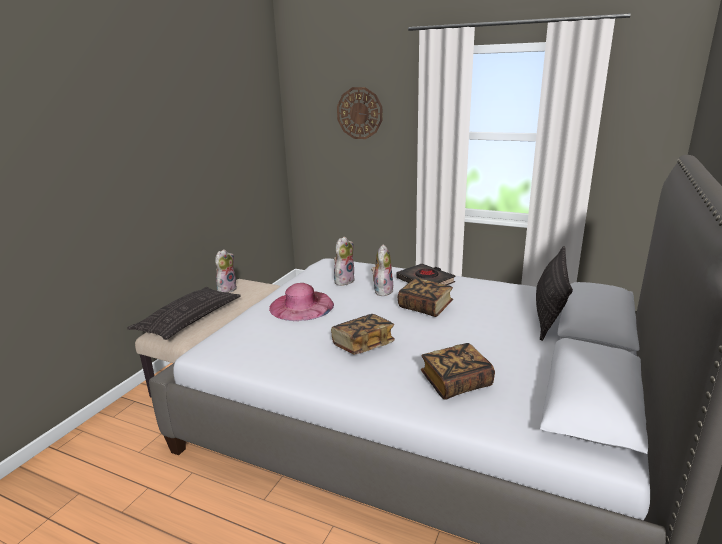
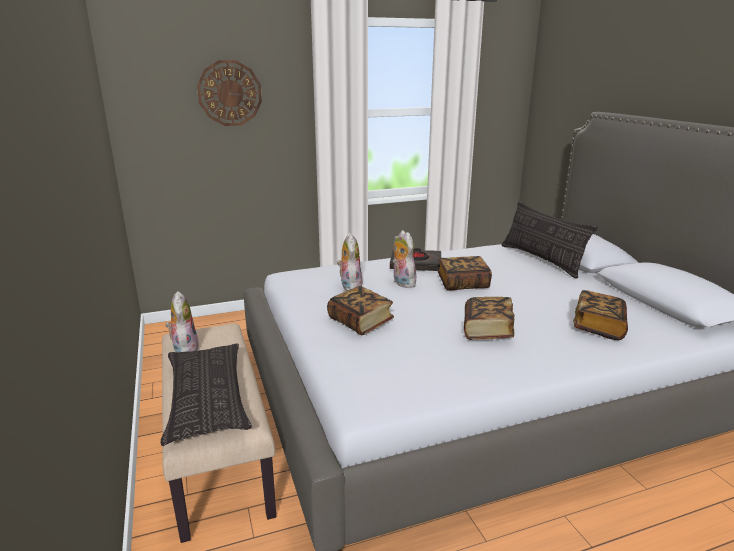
camera: 45 degrees left, 0 degrees up
(301, 306) = (360, 322): pink hat -> book

